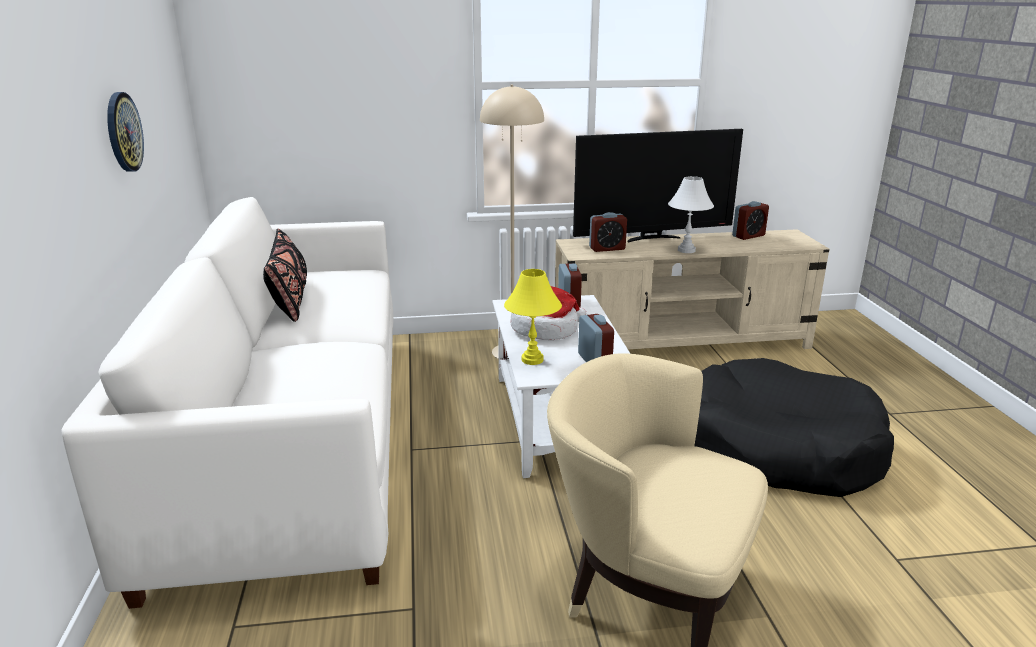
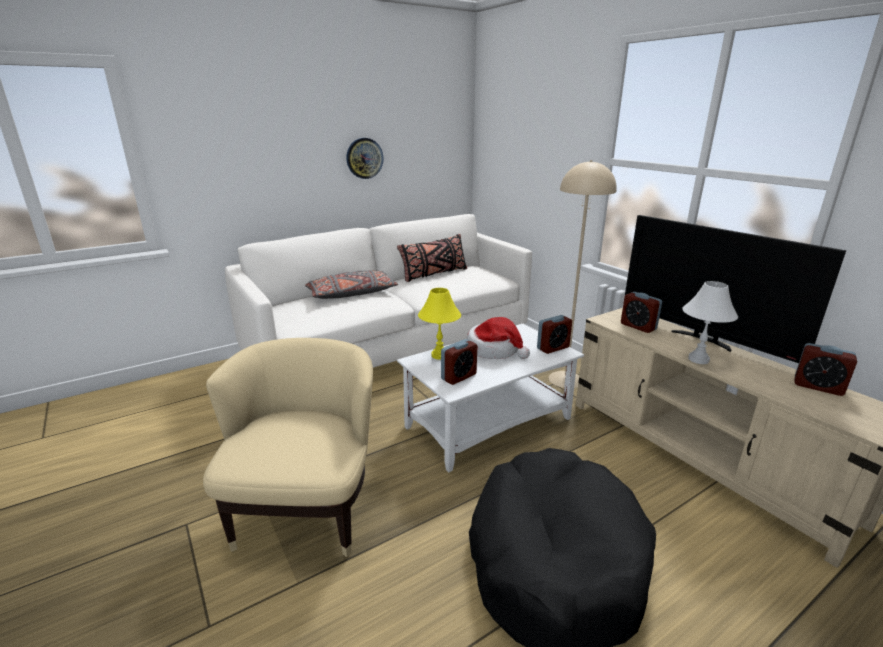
camera: 65 degrees right, 0 degrees up
(285, 367) = (351, 294): none -> grey pillow

